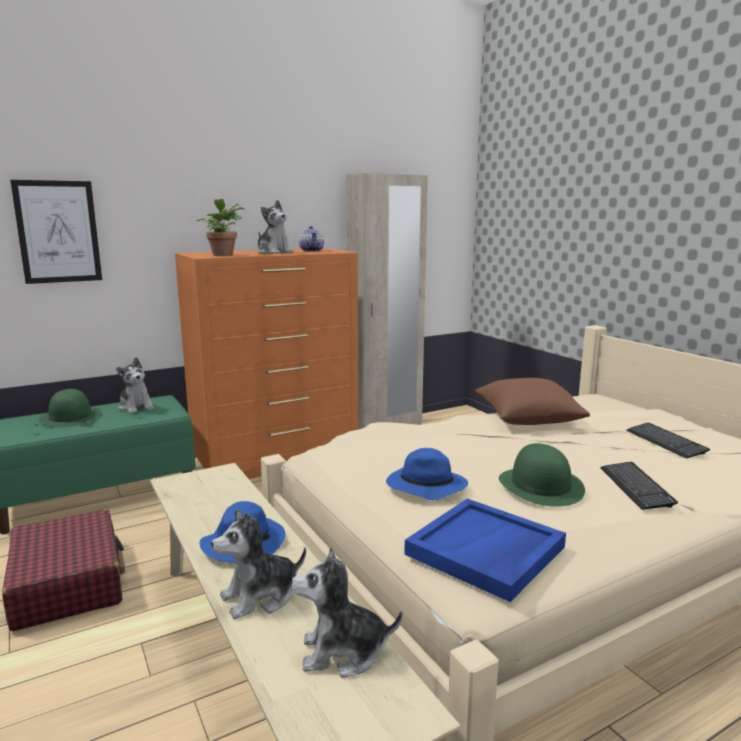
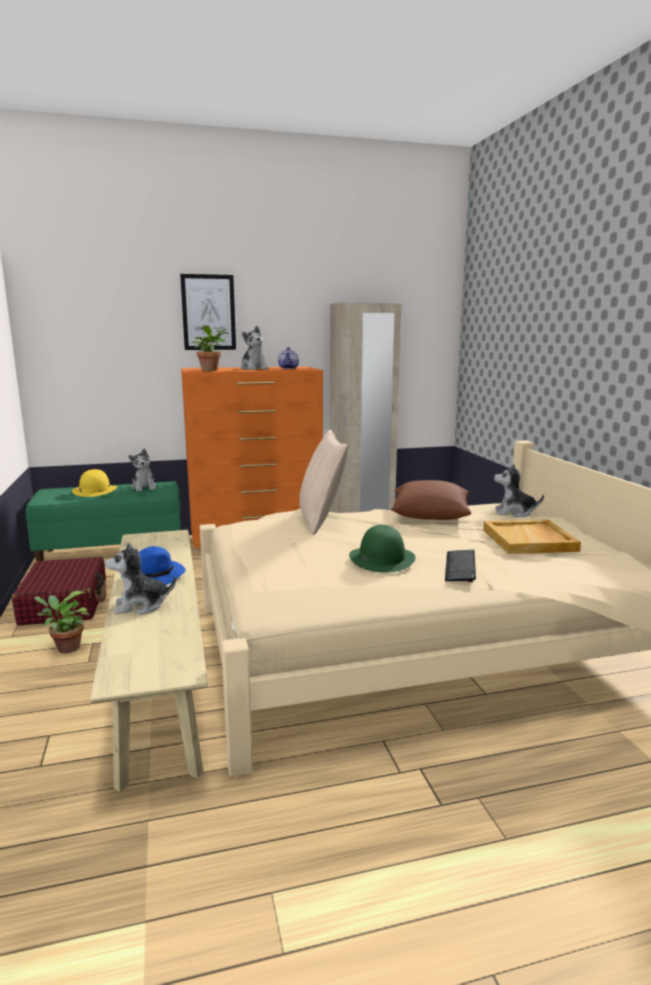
camera: 15 degrees right, 0 degrees up
(58, 232) = (95, 350): picture -> picture (208, 312)
(70, 417) = (95, 490): green hat -> yellow hat
(104, 658) = (65, 648): none -> potted plant
(343, 652) = (167, 639): plush toy -> plush toy (514, 513)
(415, 437) = (321, 520): none -> beige pillow
(425, 487) = (293, 551): blue hat -> none
(485, 551) = (293, 591): blue tray -> none
(665, 442) = (530, 540): keyboard -> beige tray

